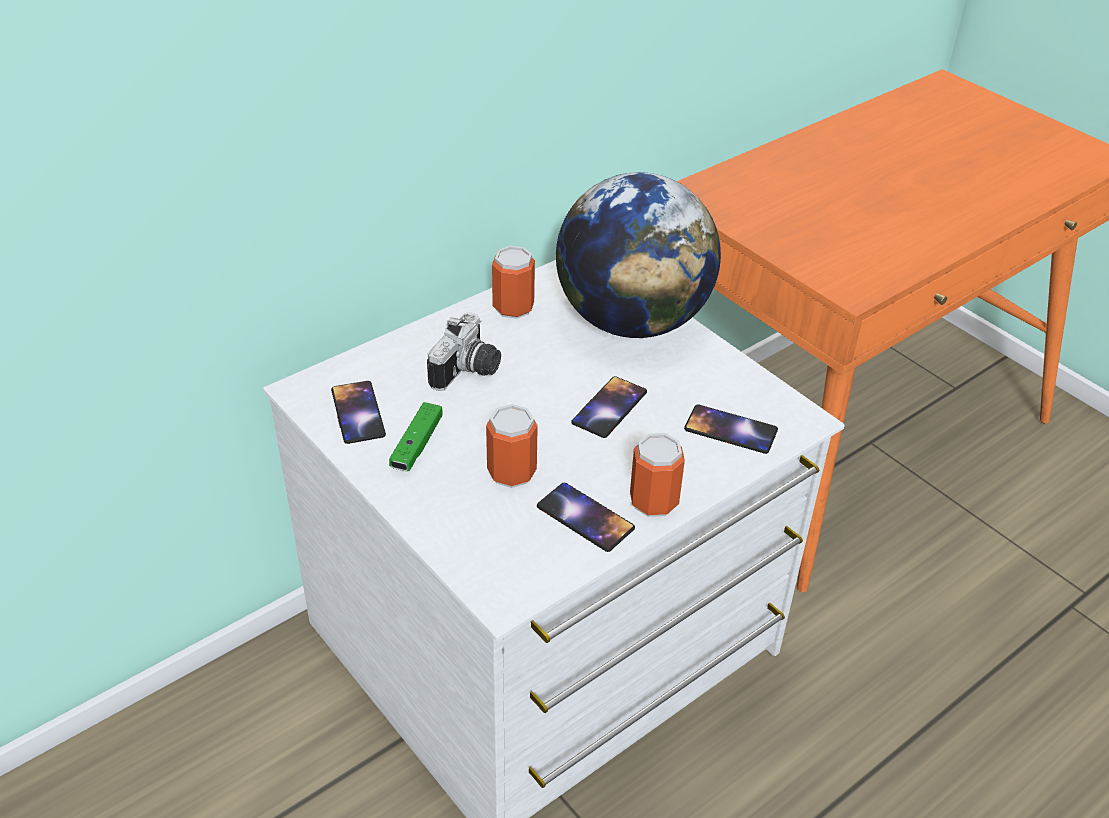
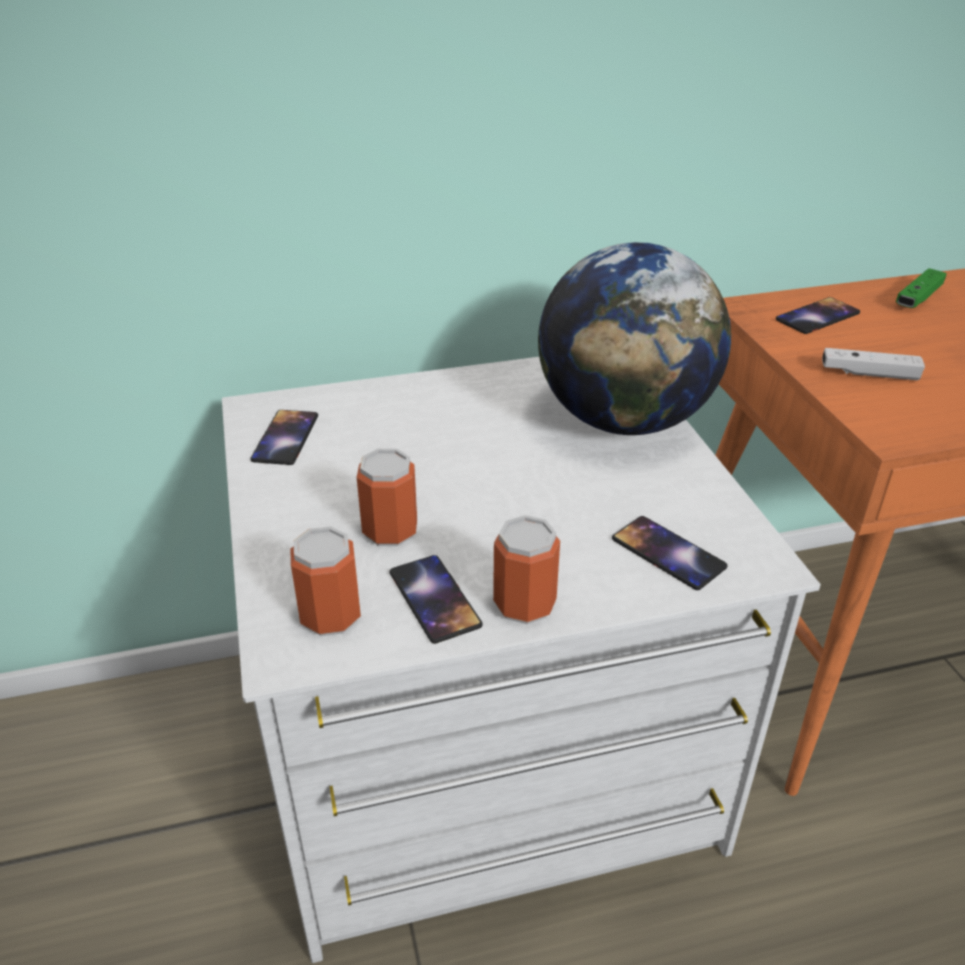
camera: 25 degrees right, 5 degrees down
(417, 445) = (316, 480): green game controller -> green game controller (918, 298)
(469, 372) = (419, 428): camera -> none
(513, 307) = (507, 382): can -> can (330, 616)
(609, 407) = (541, 495): phone -> phone (817, 316)
(812, 239) = (869, 374): none -> white game controller

